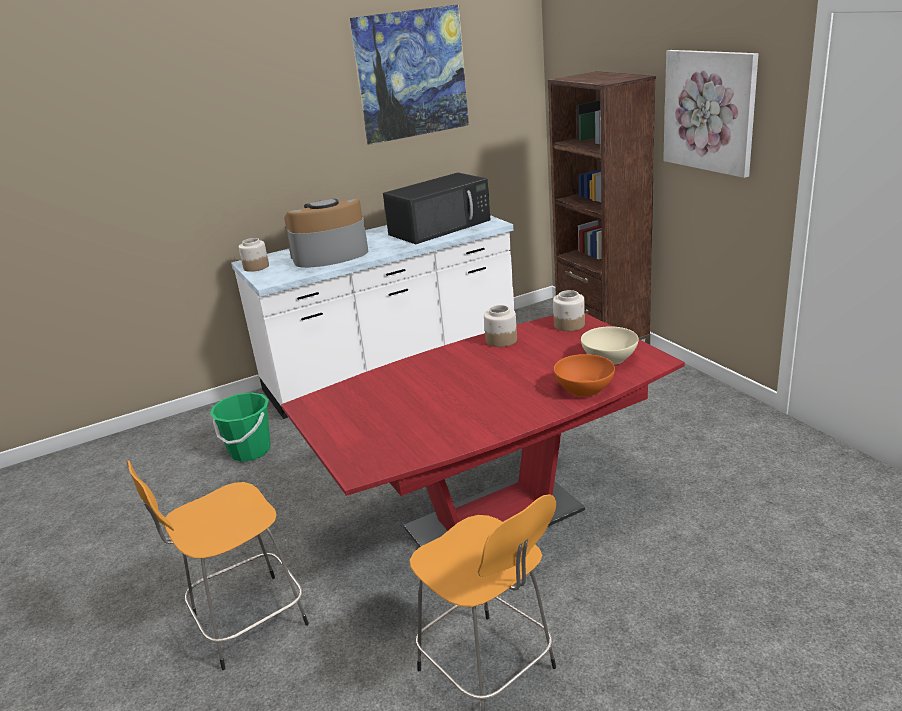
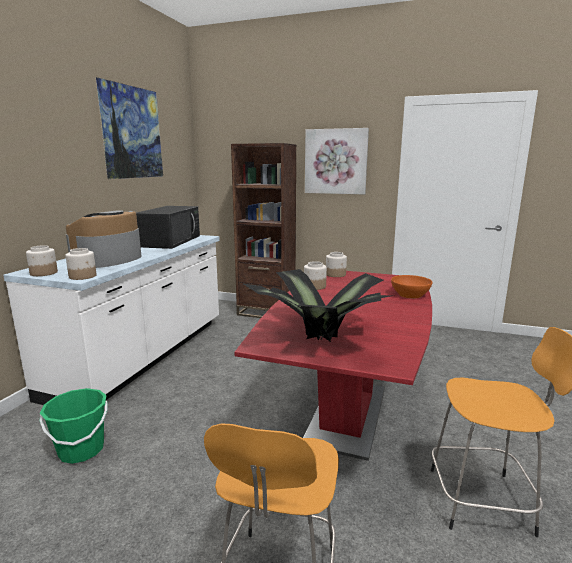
camera: 45 degrees left, 10 degrees down
(273, 279) = (83, 276): none -> jar
(362, 417) = (320, 339): none -> potted plant
(609, 358) = (389, 282): beige bowl -> none

